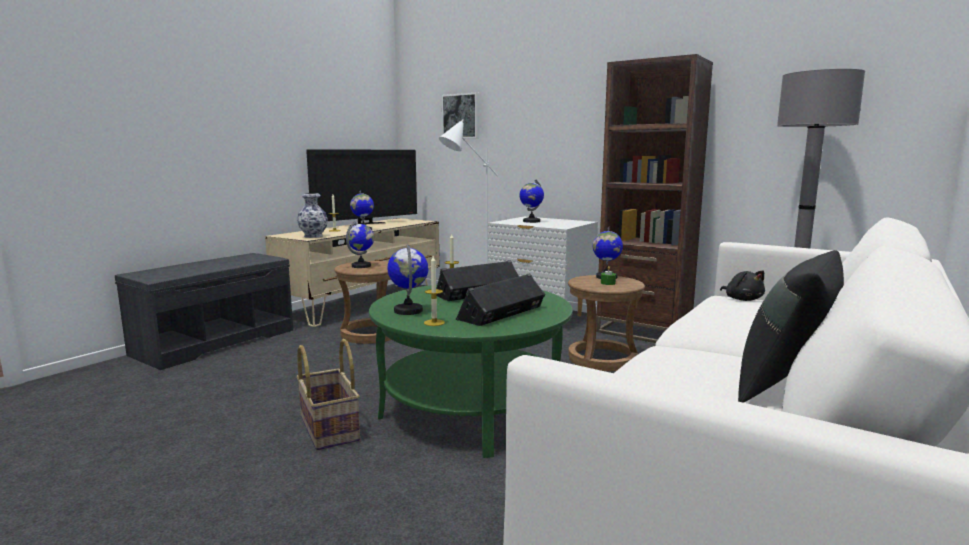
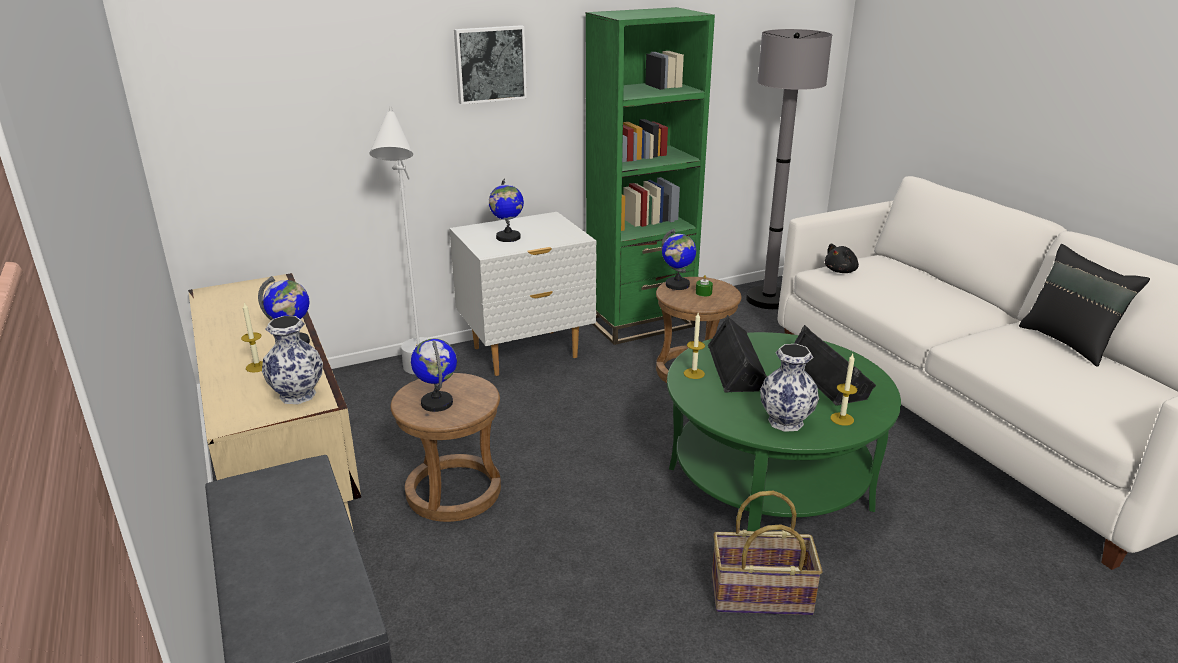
camera: 60 degrees left, 15 degrees up
(366, 224) = (221, 328): television -> none
(408, 310) = (784, 422): globe -> vase
(461, 116) = (304, 85): picture -> picture (490, 64)
(643, 332) = (640, 322): brown bookcase -> green bookcase
(742, 299) = (841, 271): black plush toy -> black plush toy turned 135 degrees clockwise

